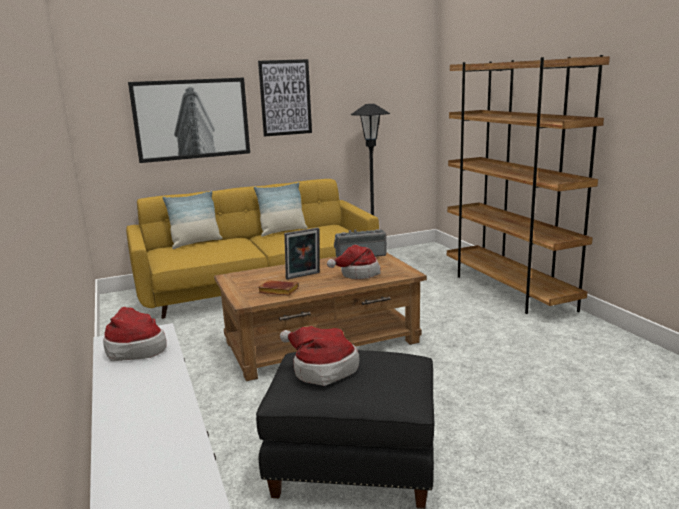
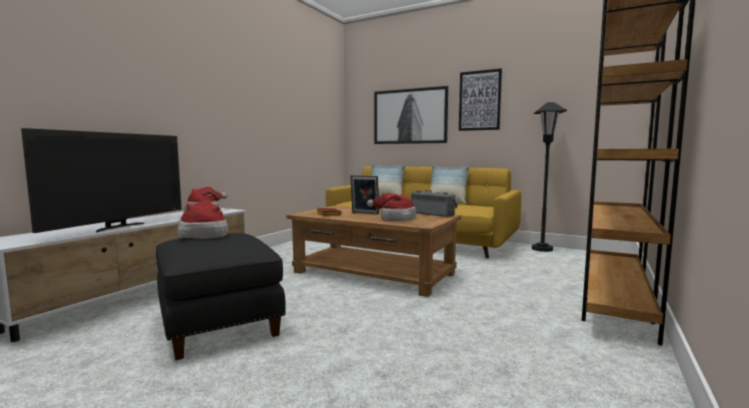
camera: 50 degrees right, 10 degrees down
(172, 420) = (118, 227): none -> television

